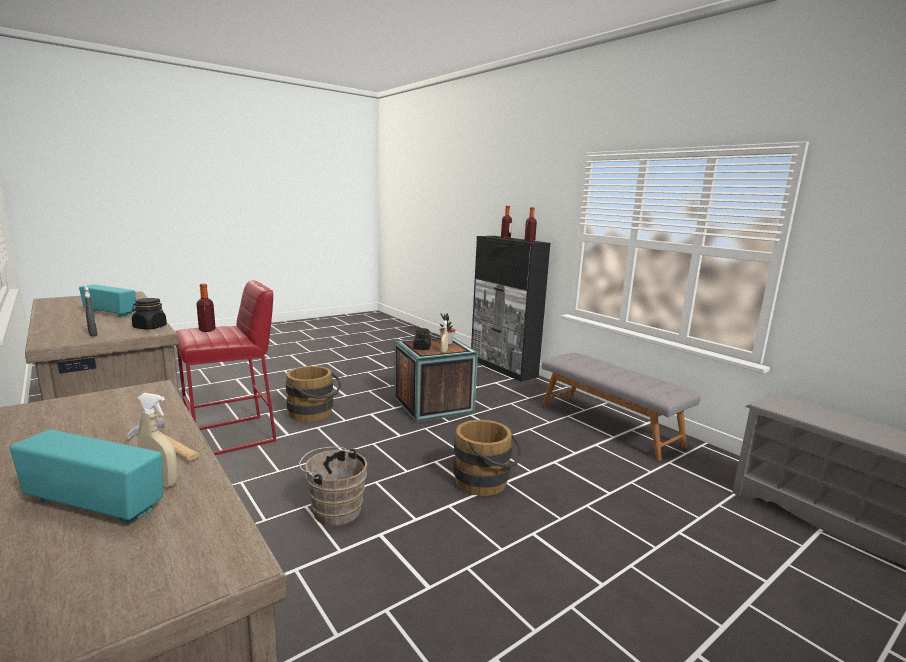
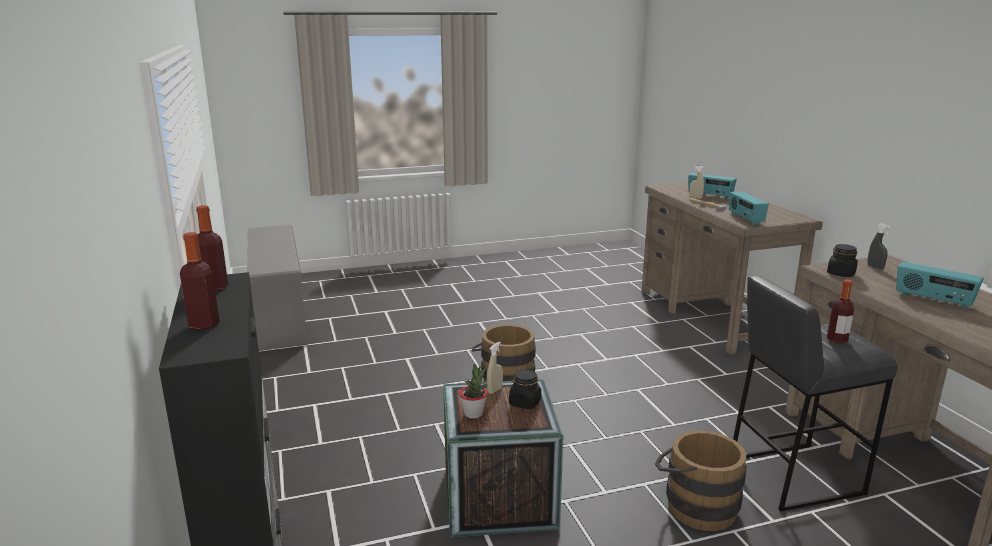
camera: 160 degrees left, 5 degrees up
(134, 402) = (745, 219): none -> radio
(233, 436) = (793, 476): red stool -> grey stool
(334, 509) = (643, 378): brown bucket -> none
(609, 424) = (290, 421): grey bench -> none

